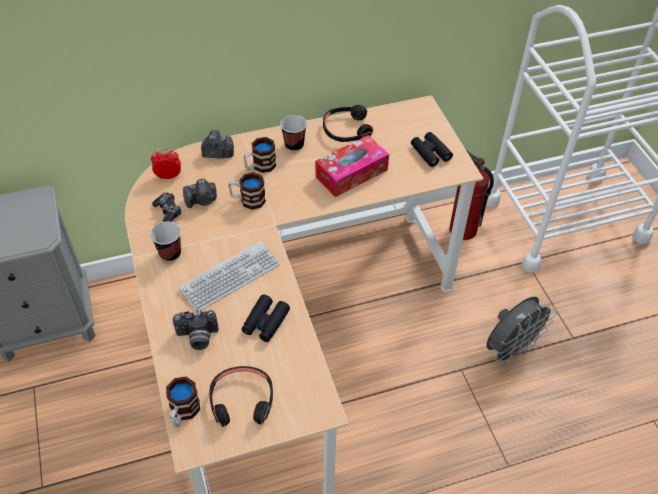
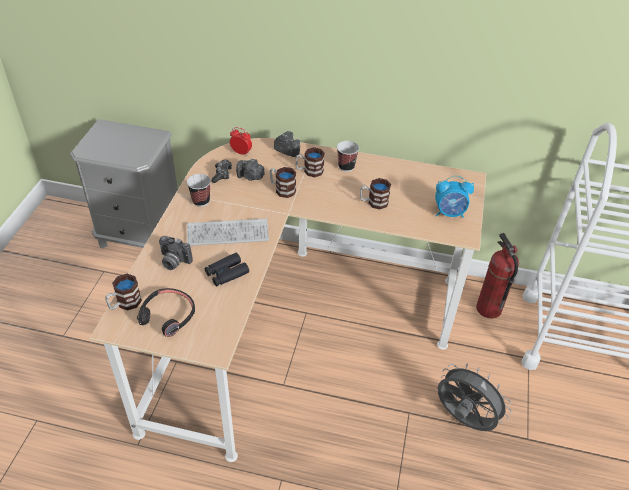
camera: 30 degrees right, 5 degrees down
(346, 130) = (395, 171): black headphones -> none
(351, 173) = (373, 202): tissue box -> mug
(430, 153) = (449, 213): black binoculars -> alarm clock
(510, 350) = (463, 419): grey fan -> grey fan turned 135 degrees counterclockwise

